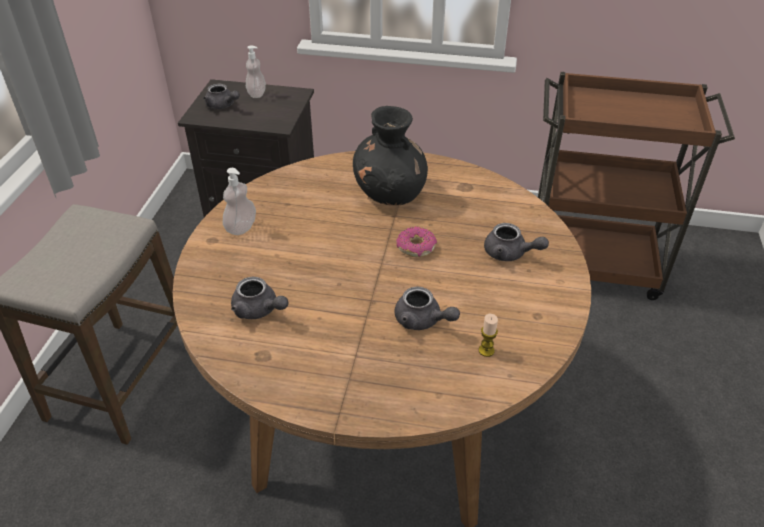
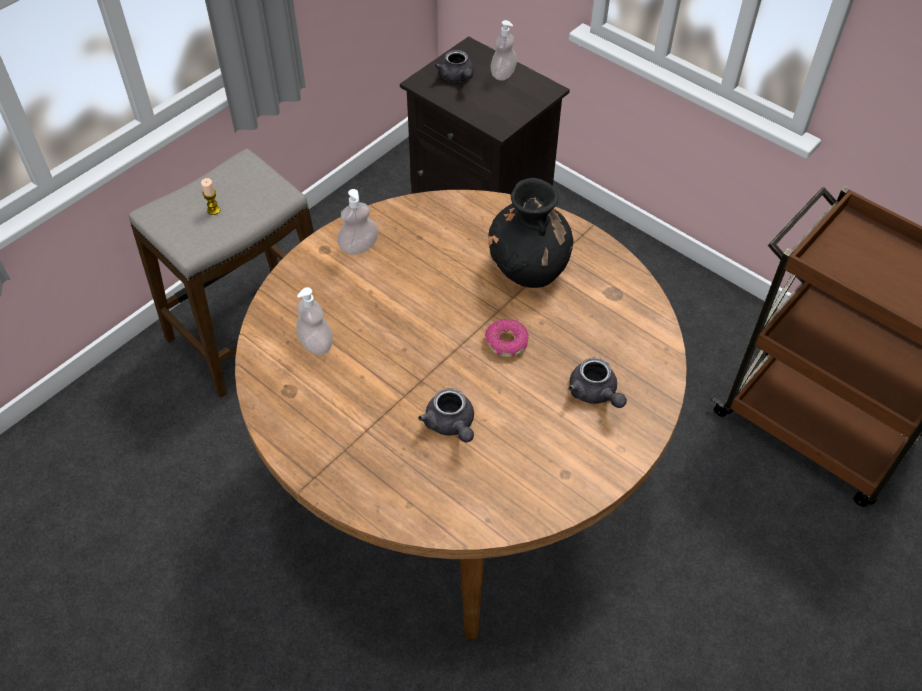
camera: 30 degrees right, 10 degrees up
(259, 310) = (316, 344): grey teapot -> soap dispenser
(486, 350) = (486, 484): candle -> candle (213, 210)

